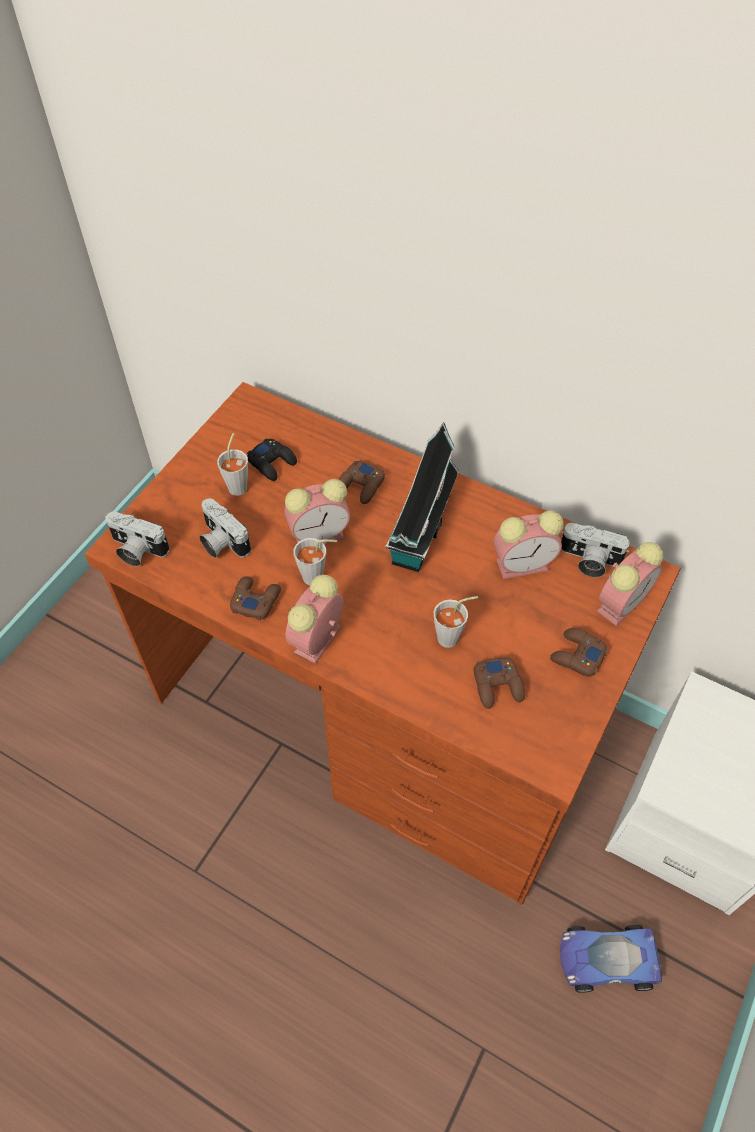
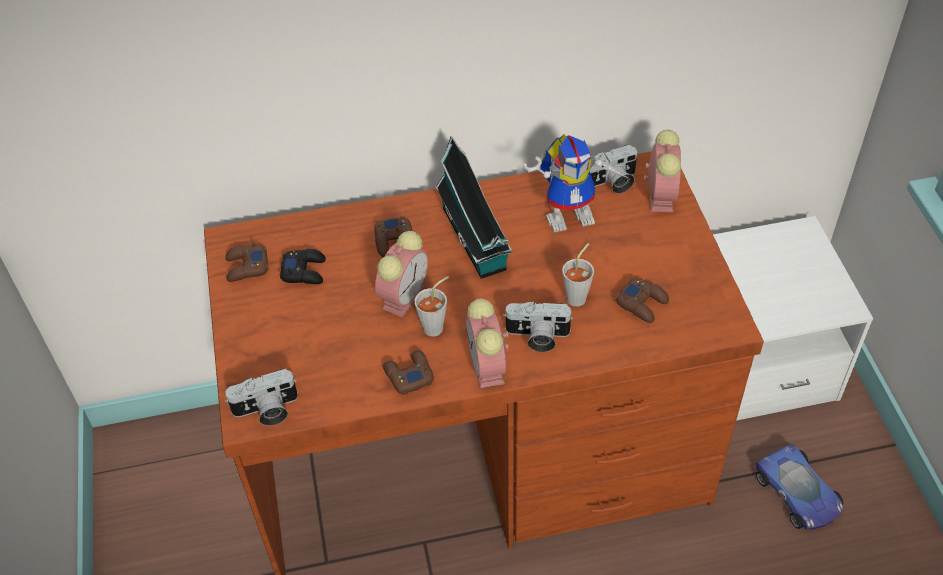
camera: 40 degrees left, 5 degrees down
(221, 542) = (331, 355): camera -> camera (537, 337)
(239, 485) = (296, 305): grey cup -> none
(524, 564) = (572, 214): alarm clock -> toy robot
(577, 656) = (670, 248): brown game controller -> brown game controller (246, 267)
(606, 960) = (798, 493): toy car -> toy car turned 75 degrees counterclockwise

